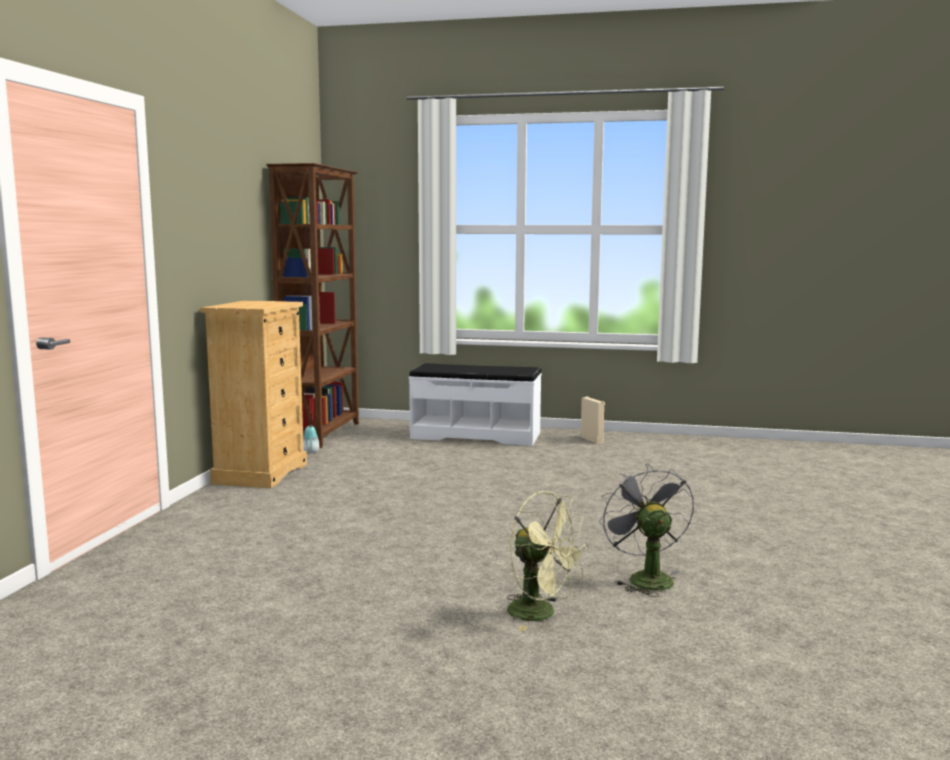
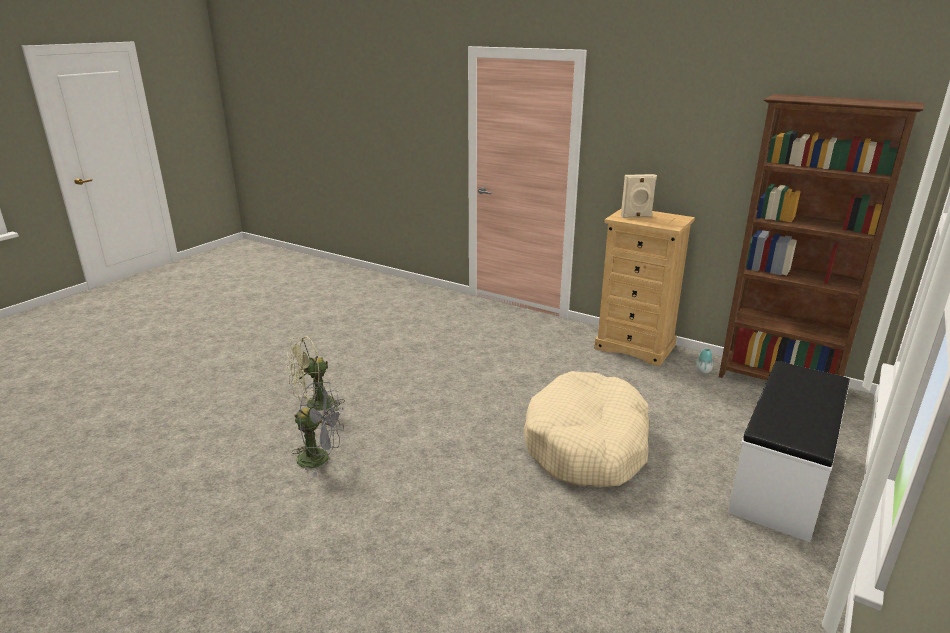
camera: 110 degrees right, 15 degrees up
(486, 479) = (587, 445): none -> beige dog bed
(592, 440) = (766, 585): beige speaker -> beige speaker (636, 217)

